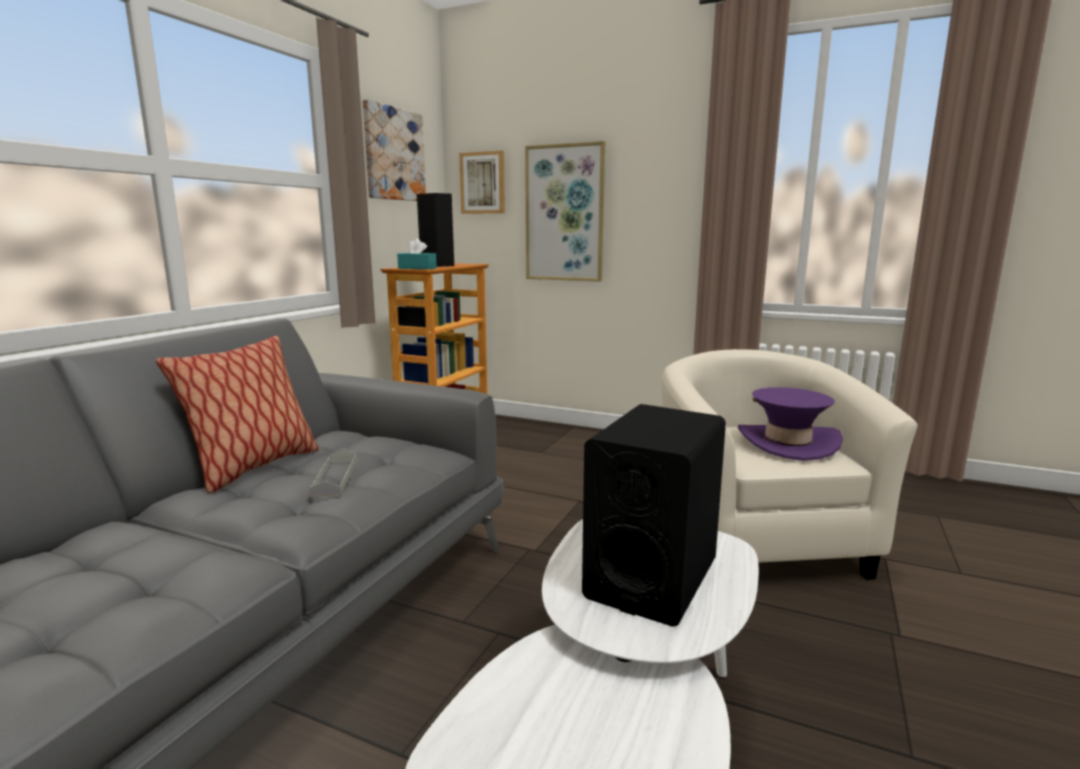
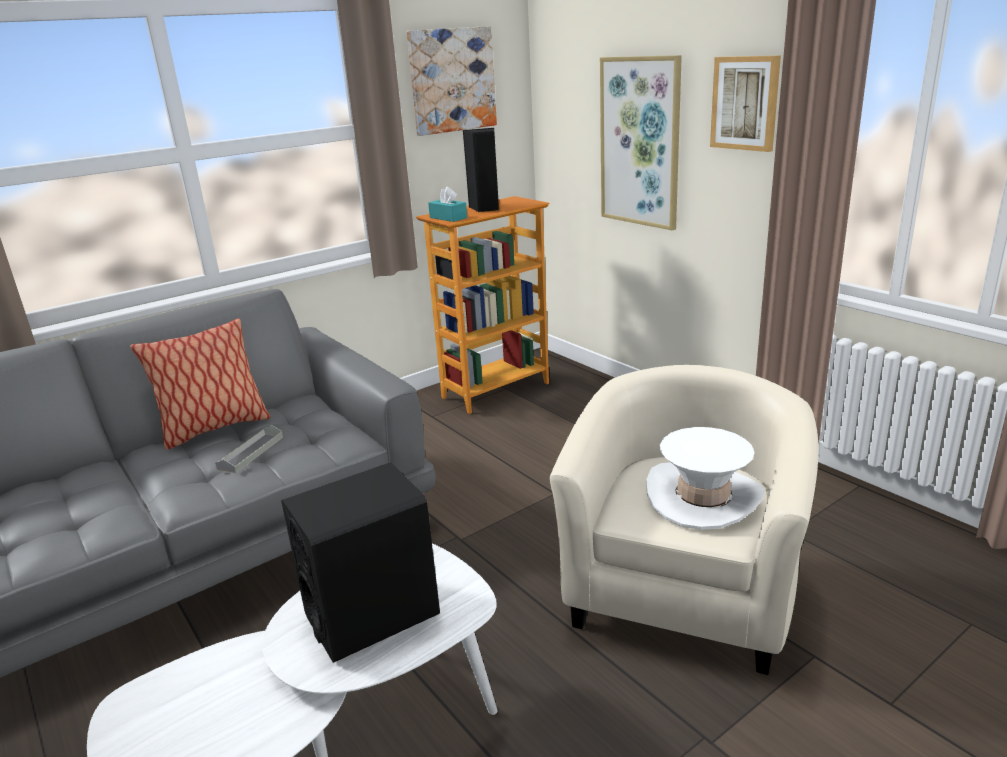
camera: 30 degrees right, 10 degrees up
(483, 183) = (564, 98): picture -> picture (745, 103)
(787, 443) = (703, 497): purple hat -> white hat

